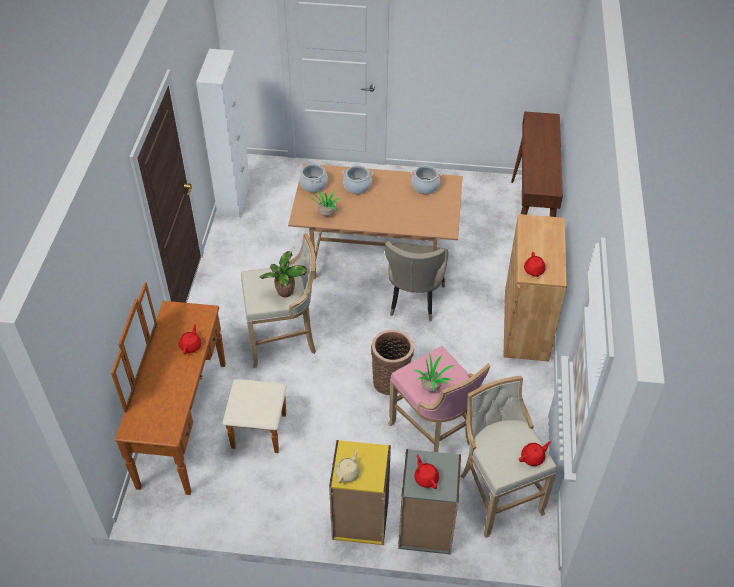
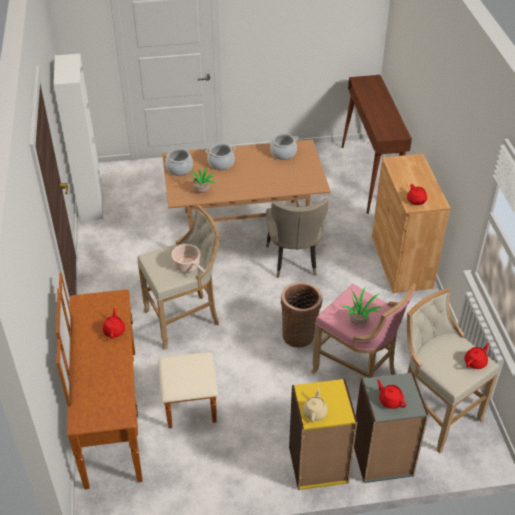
camera: 15 degrees left, 5 degrees down
(285, 293) = (188, 266): potted plant -> cooking pot

